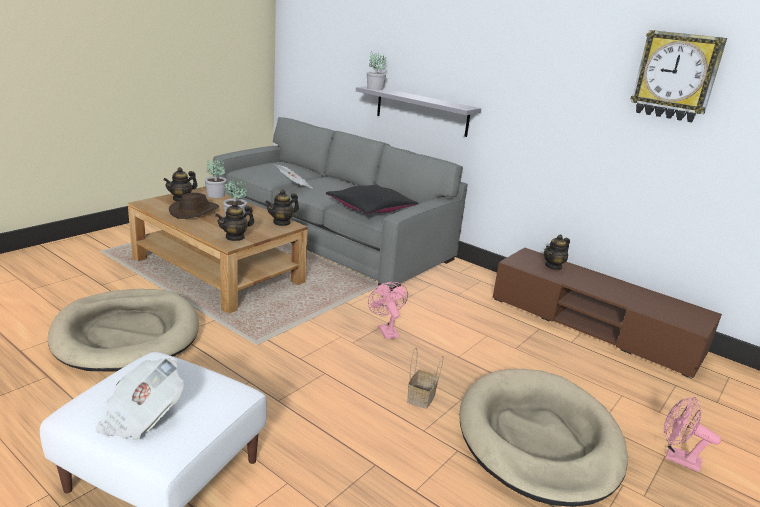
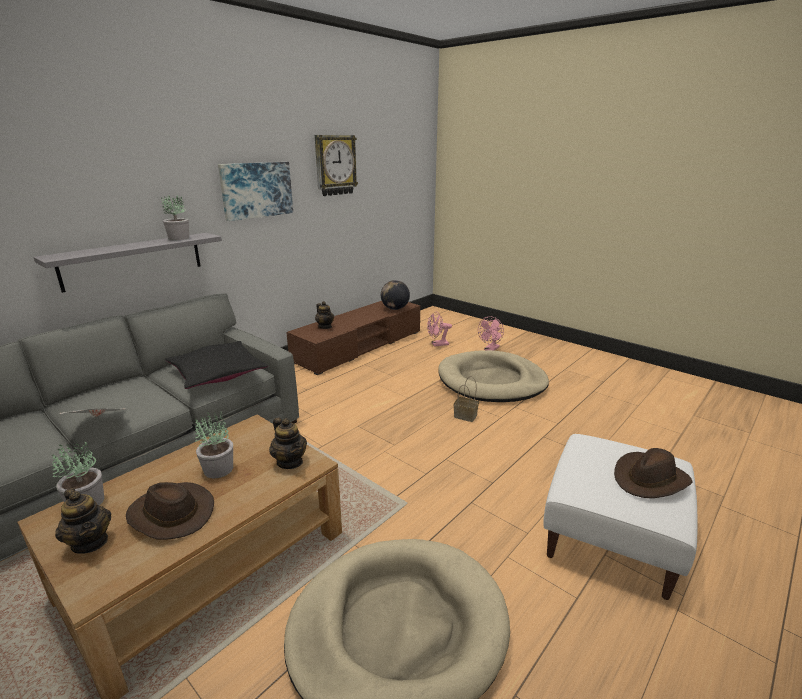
camera: 85 degrees left, 0 degrees up
(141, 416) = (650, 479): newspaper -> brown hat
(282, 222) = (241, 431): teapot -> none
(375, 88) = (65, 255): potted plant -> potted plant (179, 238)
(386, 330) = (371, 427): pink fan -> pink fan (437, 344)
(545, 81) = (256, 190): none -> picture
(665, 314) = (395, 309): none -> globe

